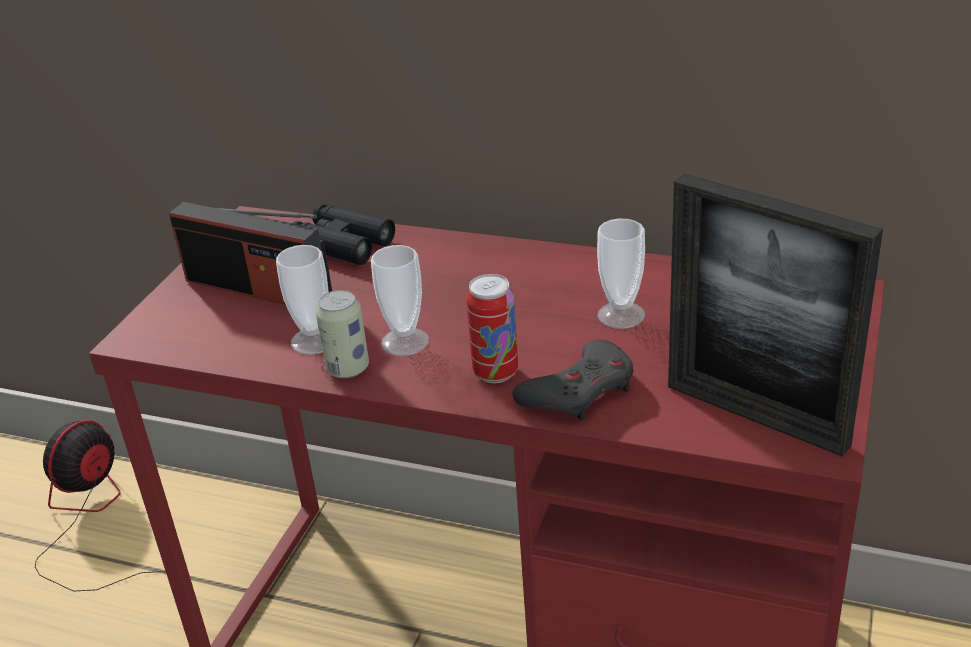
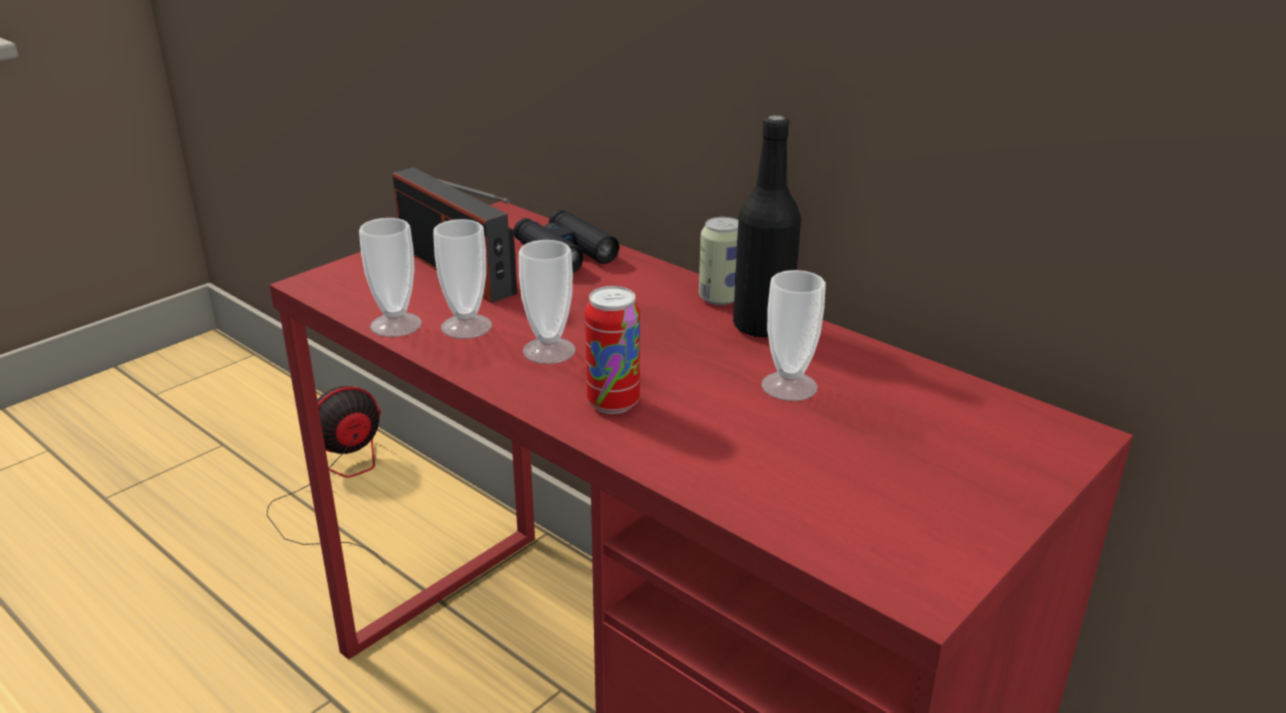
camera: 20 degrees right, 5 degrees down
(249, 358) = (396, 325): none -> cup
(348, 368) = (475, 359): can -> can (720, 298)
(562, 268) = (762, 326): none -> black bottle
(579, 390) = (685, 445): grey game controller -> none
(756, 415) = (864, 529): picture frame -> none

